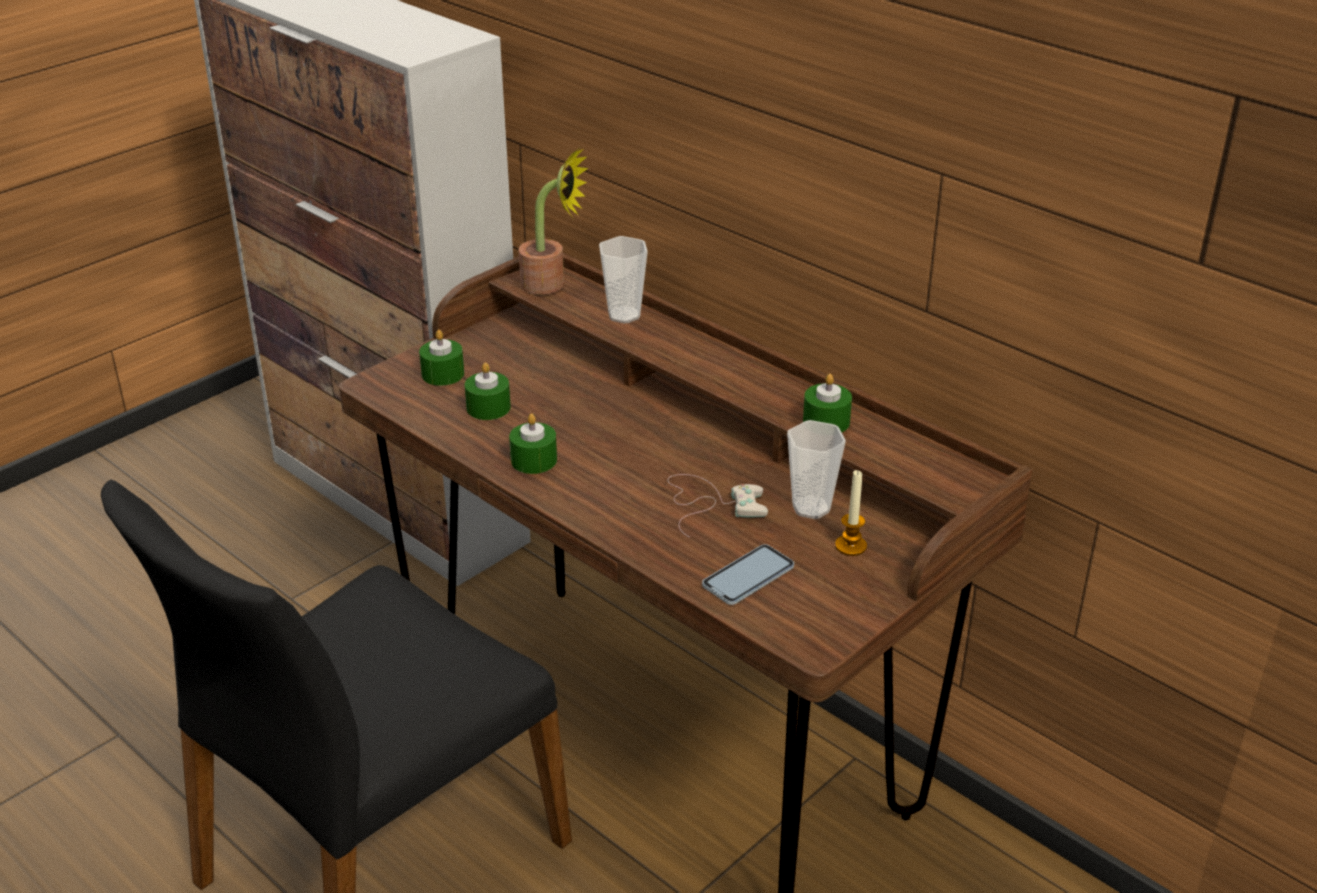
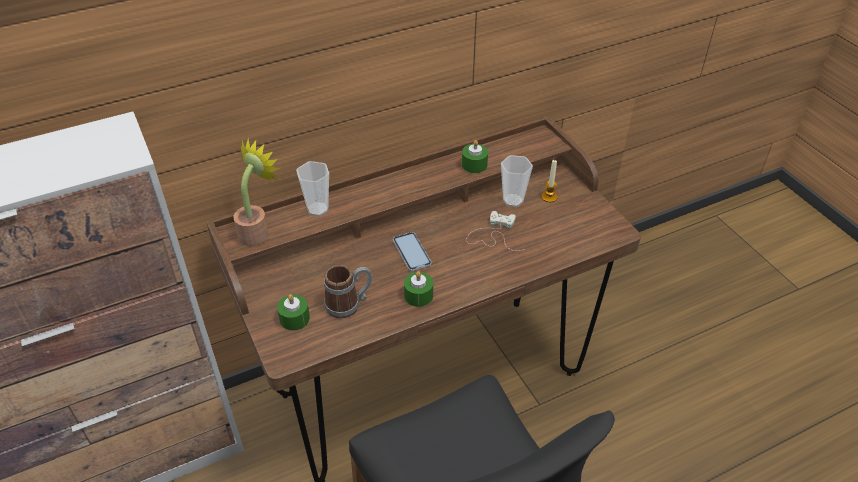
camera: 70 degrees left, 10 degrees up
(488, 408) = (349, 304): green candle -> mug
(748, 576) = (561, 238): phone -> phone (411, 252)

